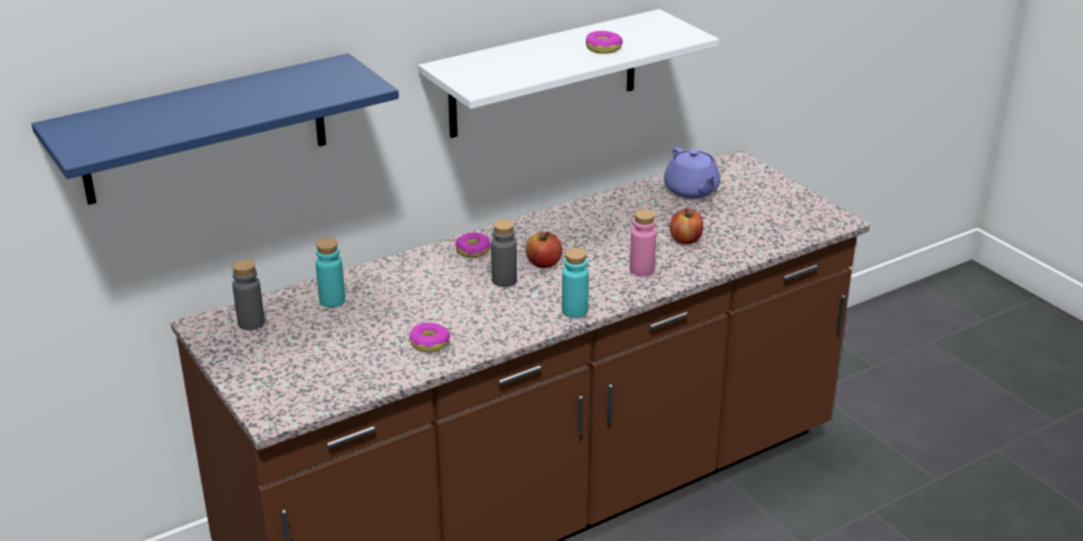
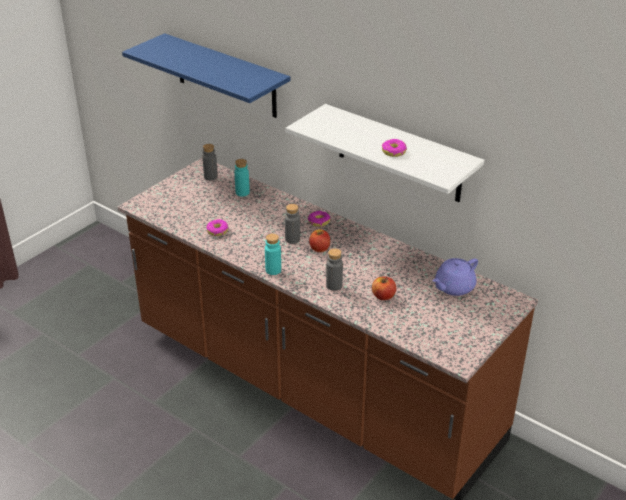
camera: 70 degrees right, 5 degrees up
(642, 270) = (334, 285): pink bottle -> grey bottle

